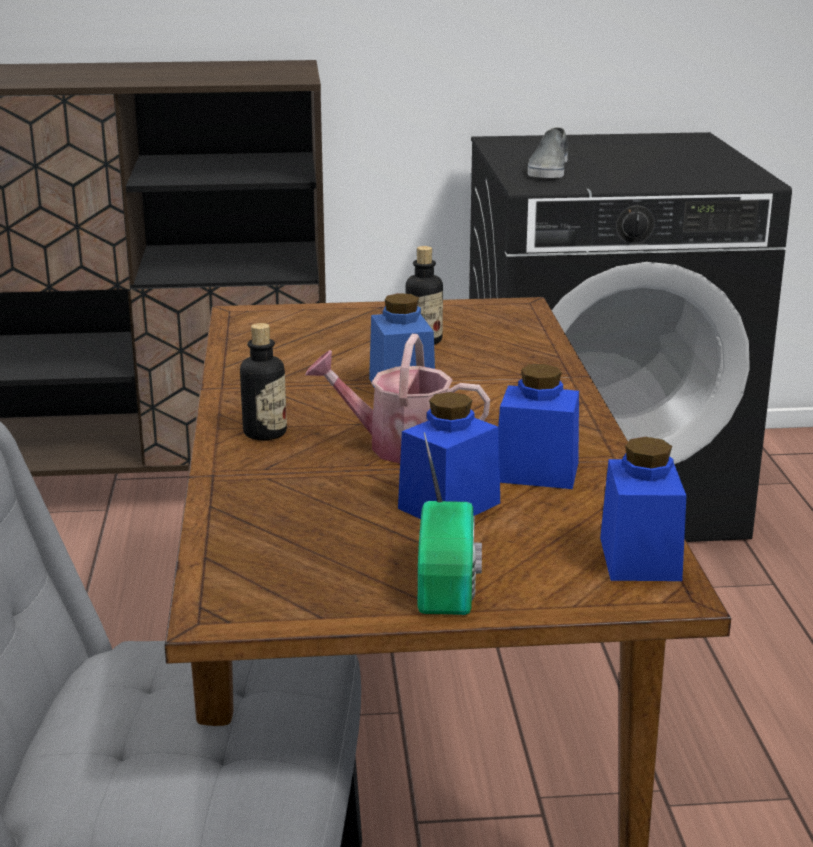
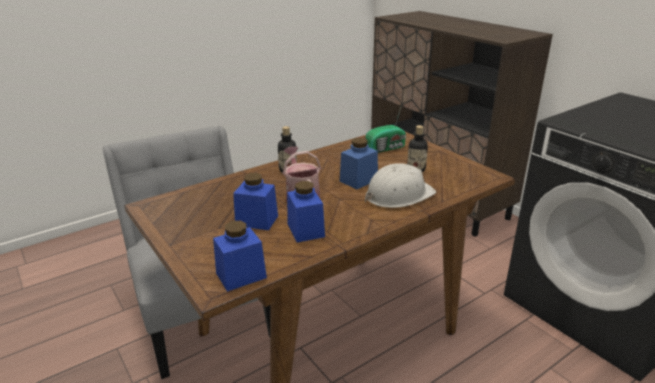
camera: 60 degrees right, 5 degrees up
(449, 581) = (193, 238): radio -> radio (386, 148)
(499, 376) = (398, 195): none -> white hard hat
(548, 169) = (599, 118): grey shoe -> none

